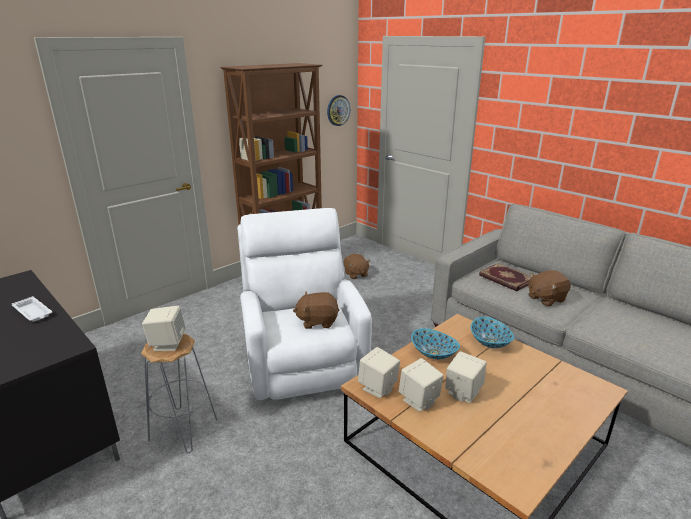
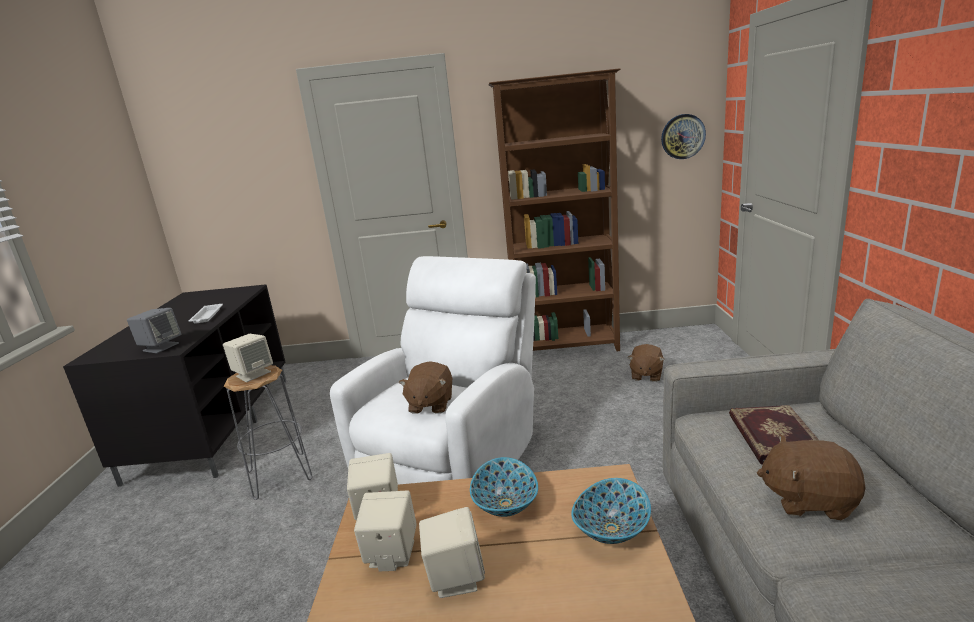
camera: 45 degrees right, 5 degrees down
(49, 349) = (160, 347): none -> grey speaker
(317, 321) = (430, 404): brown plush toy -> brown plush toy turned 120 degrees counterclockwise

